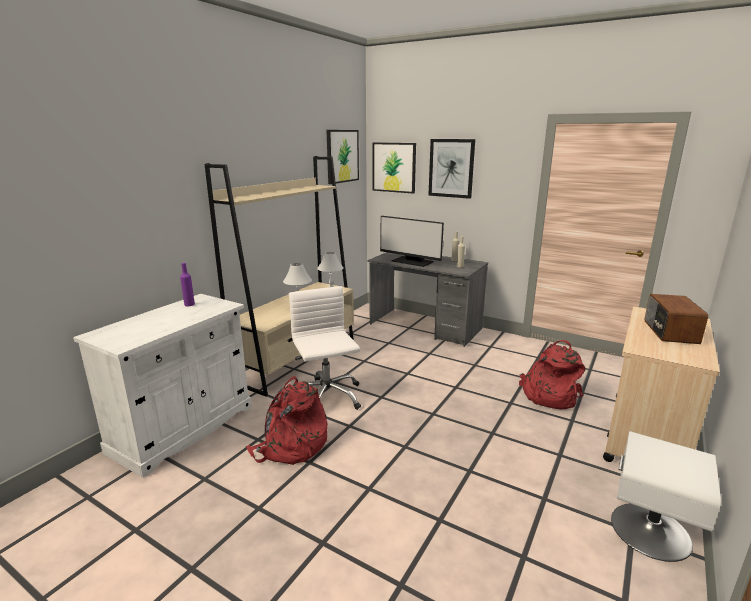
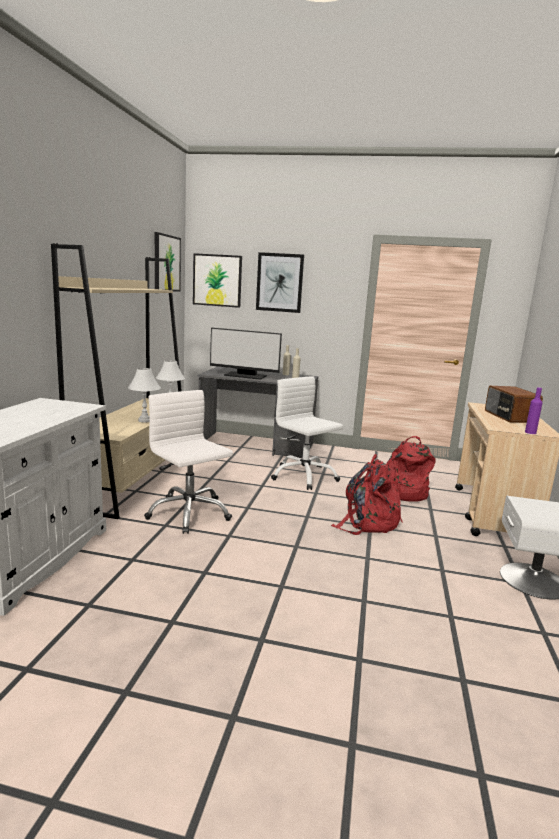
camera: 20 degrees left, 5 degrees down
(189, 304) = (36, 406): purple bottle -> purple bottle (530, 432)
(291, 446) = (175, 561): red backpack -> red backpack (367, 522)
(453, 366) = (303, 476): none -> white office chair

